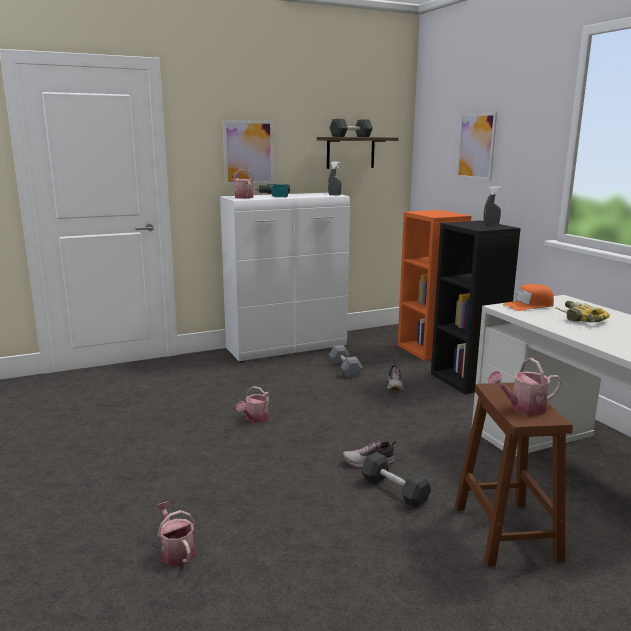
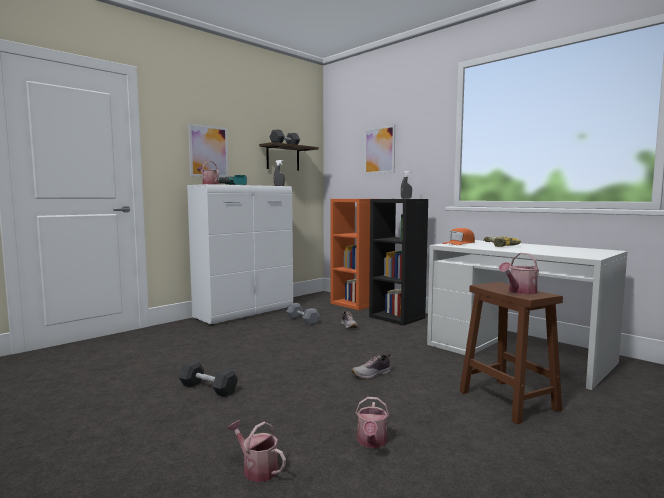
camera: 20 degrees left, 10 degrees down
(255, 419) = (254, 360): watering can -> watering can (371, 442)
(394, 490) = (407, 389): black dumbbell -> black dumbbell (208, 388)

